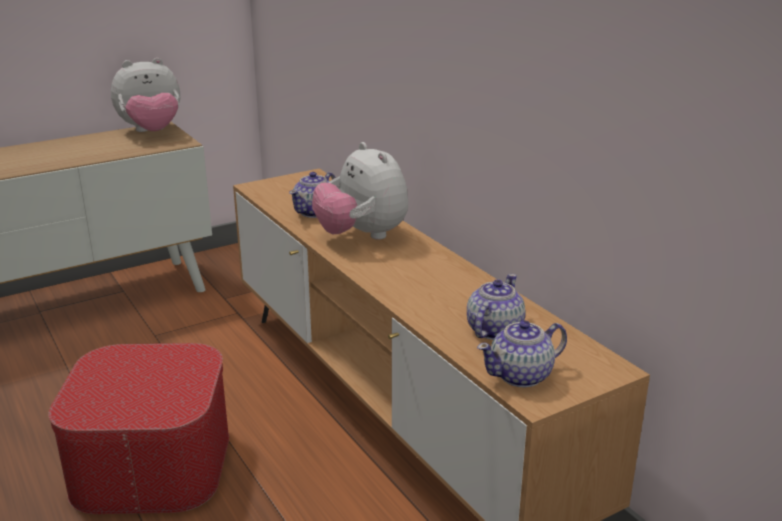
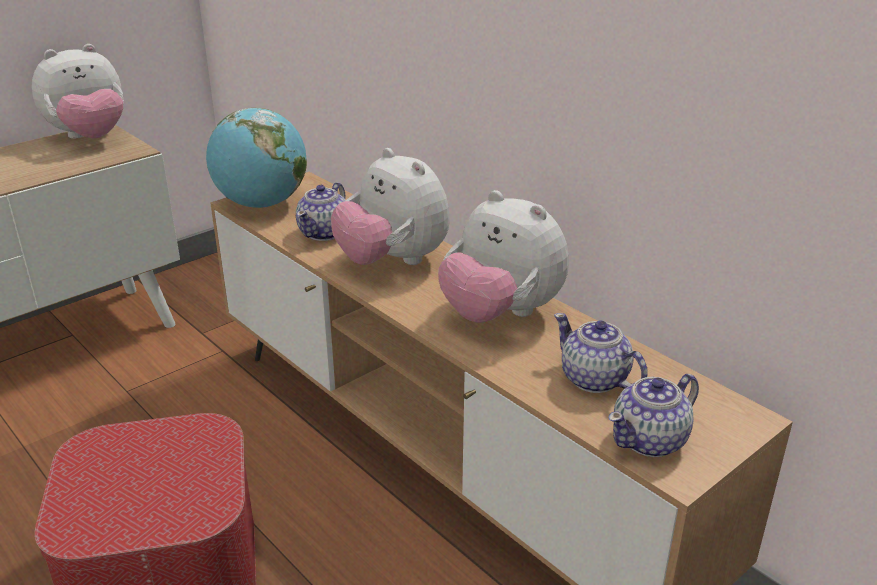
camera: 10 degrees left, 5 degrees up
(272, 189) = (262, 204): none -> globe
(435, 279) = (500, 314): none -> plush toy
(493, 330) = (594, 380): teapot -> teapot turned 60 degrees counterclockwise

